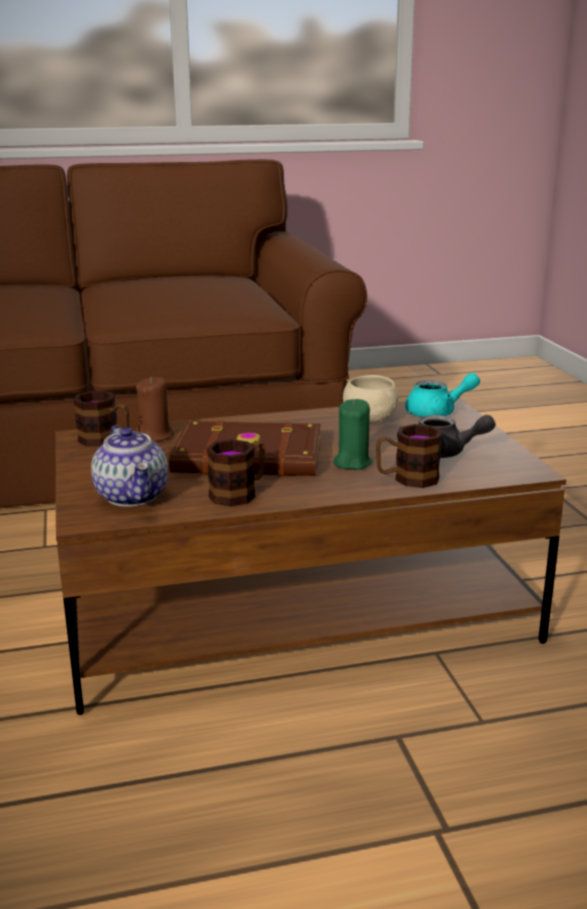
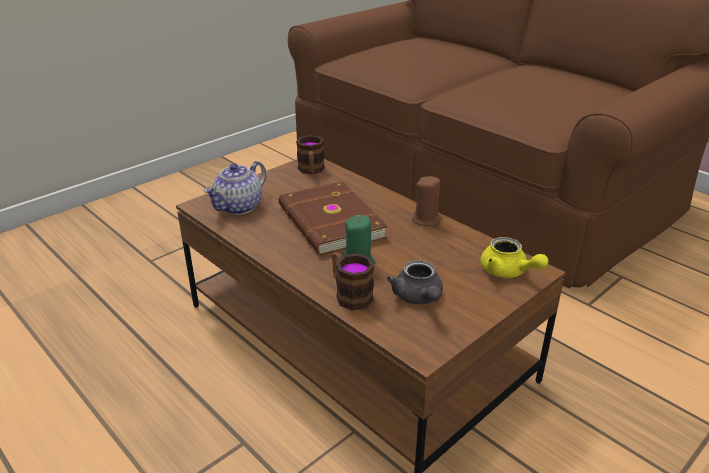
camera: 60 degrees right, 10 degrees up
(155, 436) = (334, 182): brown candle -> brown candle (426, 220)
(239, 493) = (270, 237): mug -> none
(370, 419) = (453, 246): beige bowl -> none
(438, 413) = (508, 272): turquoise teapot -> yellow teapot

